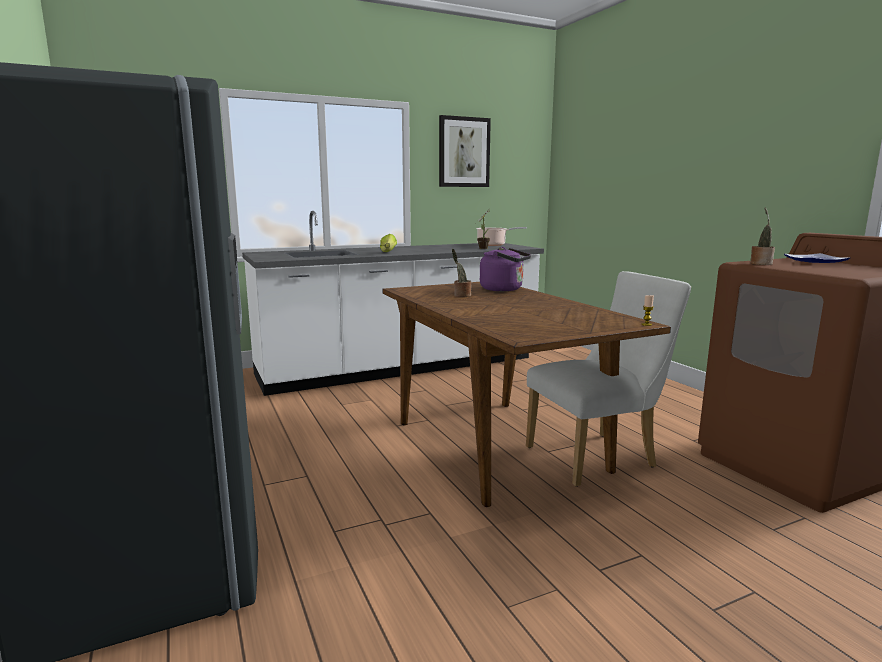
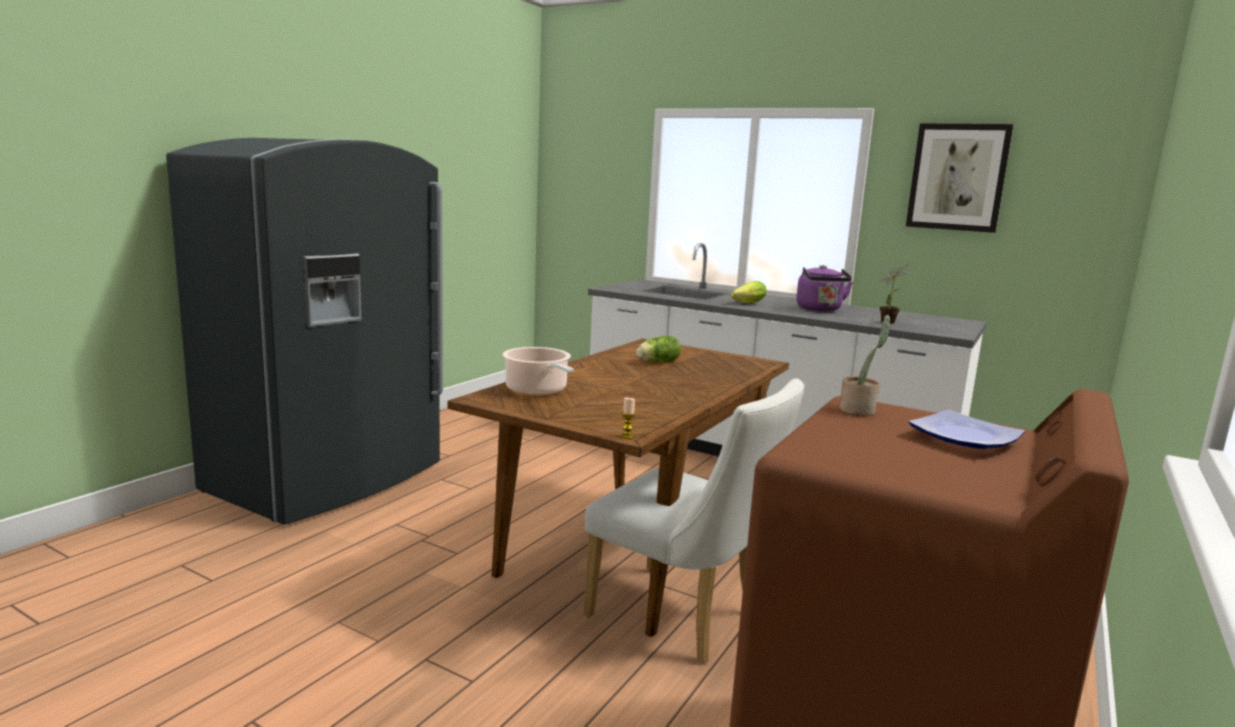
camera: 55 degrees right, 0 degrees up
(461, 295) = (656, 362): potted plant -> lettuce
(493, 245) = (938, 322): cooking pot -> cooking pot (538, 391)
(504, 289) = (730, 371): purple kettle -> purple kettle (820, 309)

